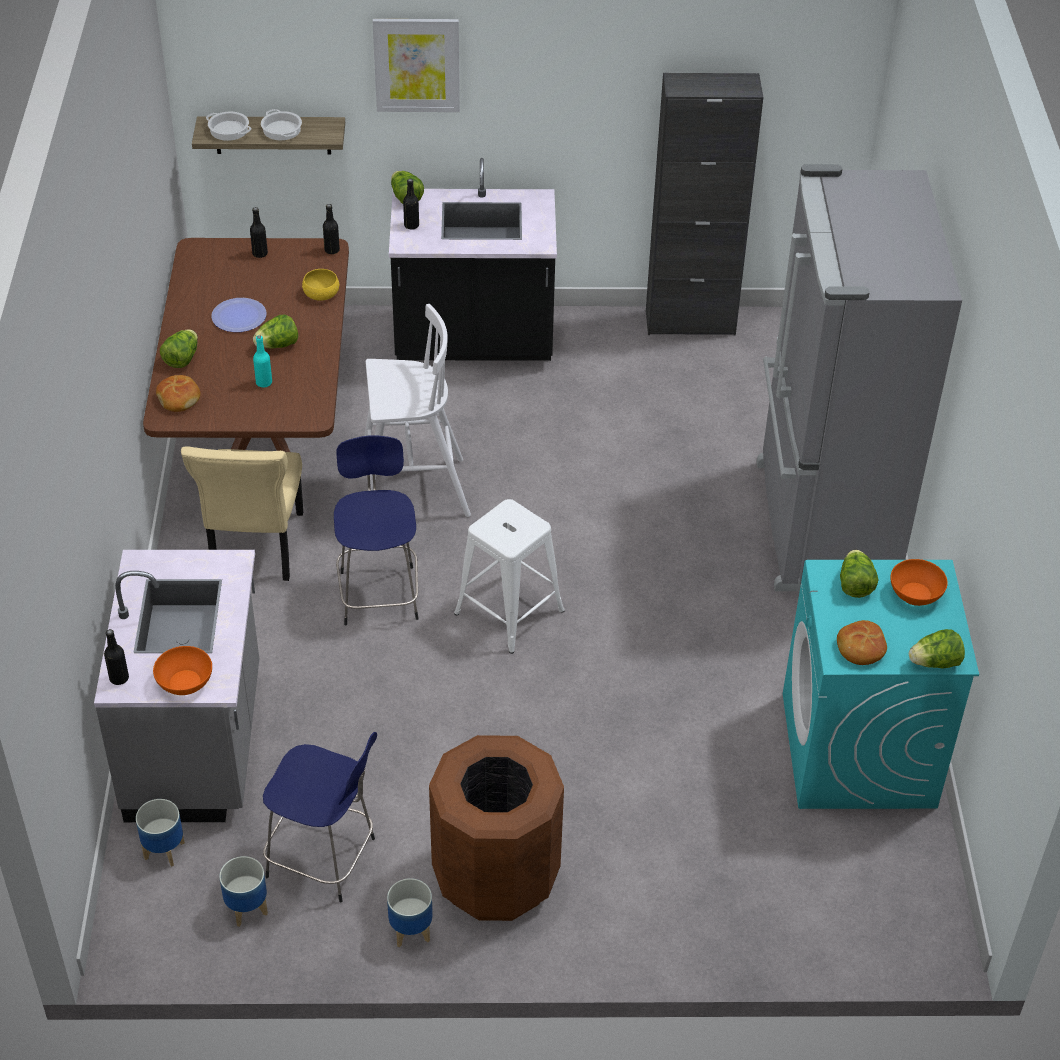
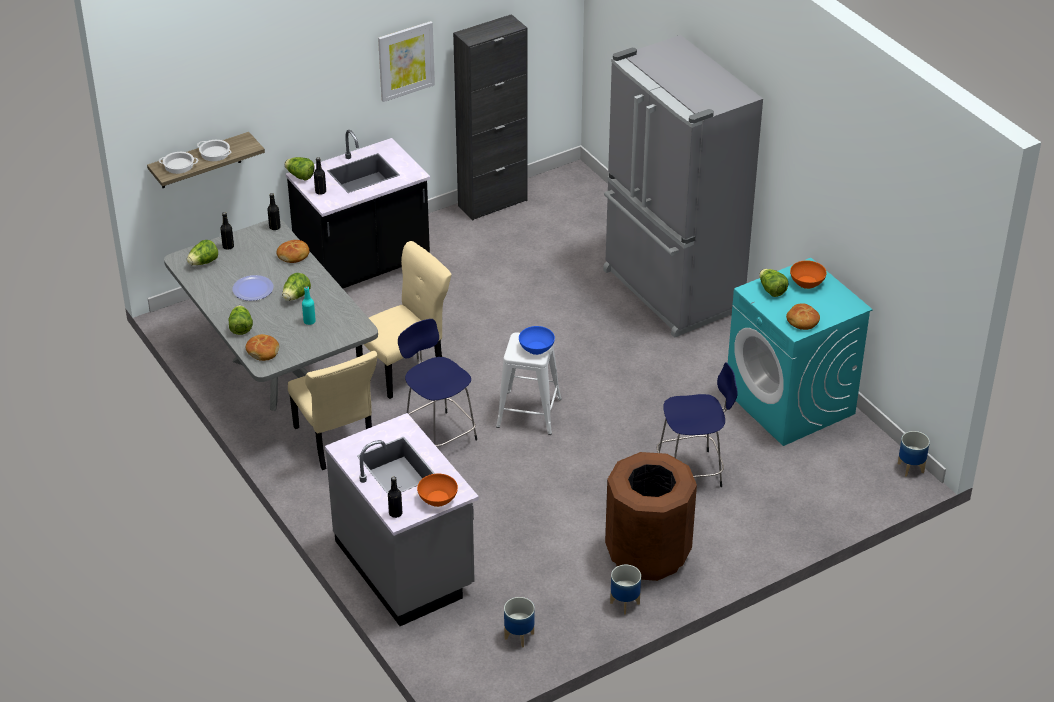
camera: 30 degrees left, 5 degrees down
(164, 850) = (440, 629): planter -> planter (910, 467)
(264, 437) = (277, 375): brown dining table -> grey dining table
(321, 293) = (294, 255): yellow bowl -> bread
(324, 859) = (541, 590): blue stool -> blue stool (692, 471)
(411, 491) = (405, 369): white stool -> beige chair
(417, 64) = (294, 77): picture -> picture (406, 61)
(518, 532) = (536, 348): none -> blue bowl
(935, 663) = (846, 312): lettuce -> lettuce (203, 262)

